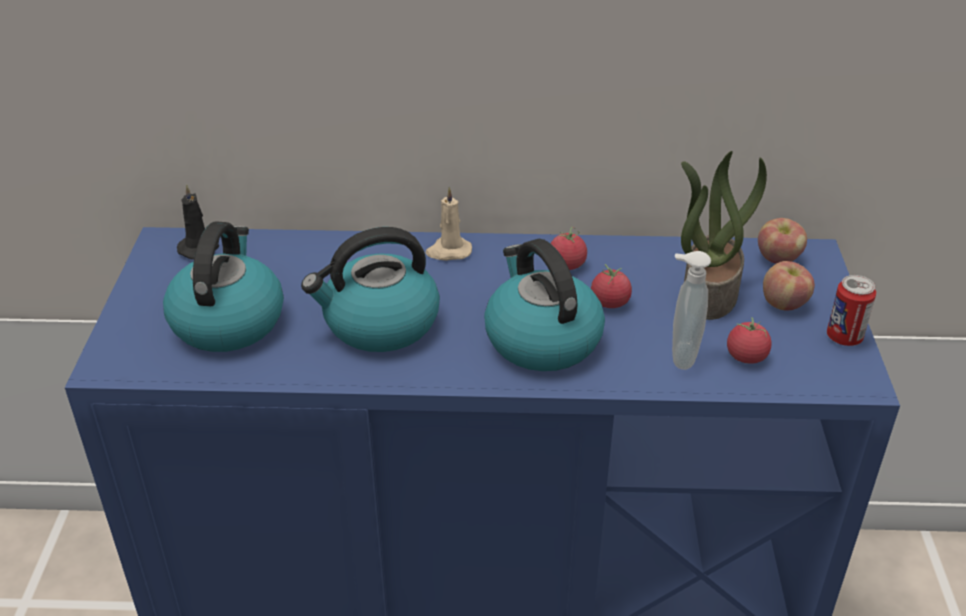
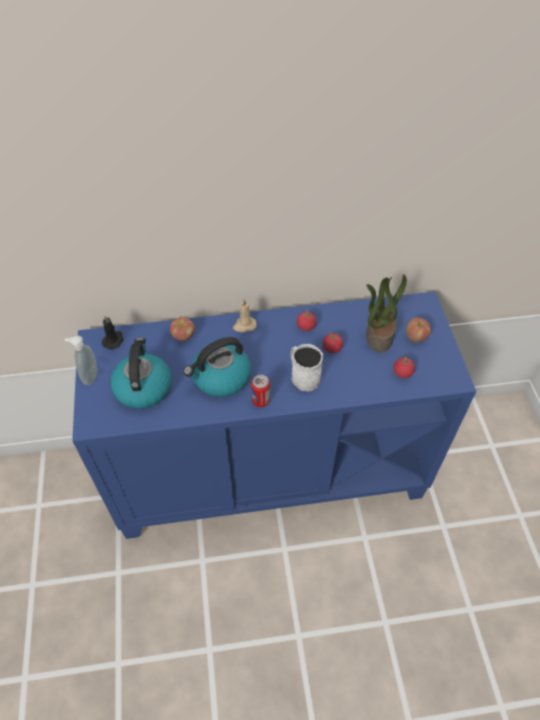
camera: 10 degrees left, 15 degrees up
(541, 339) = (303, 376): kettle -> white mug
(680, 355) = (371, 376): soap dispenser -> soap dispenser (89, 376)
(778, 259) = (409, 308): apple -> apple (183, 336)
(844, 337) = (446, 354): can -> can (261, 400)

